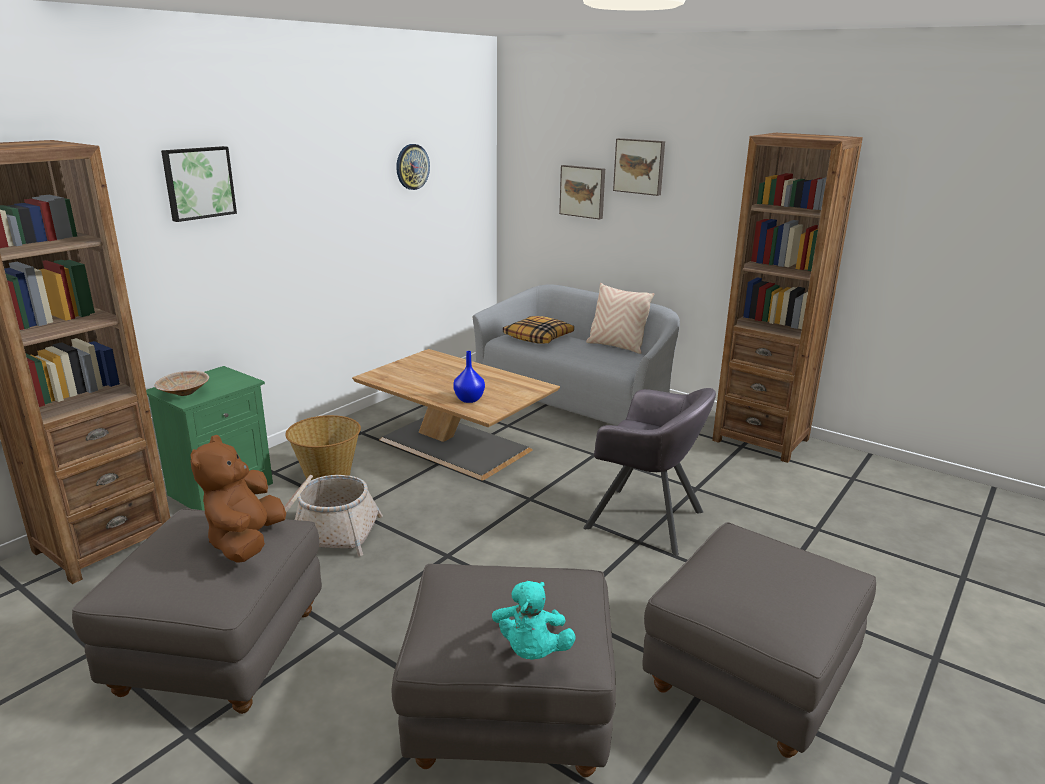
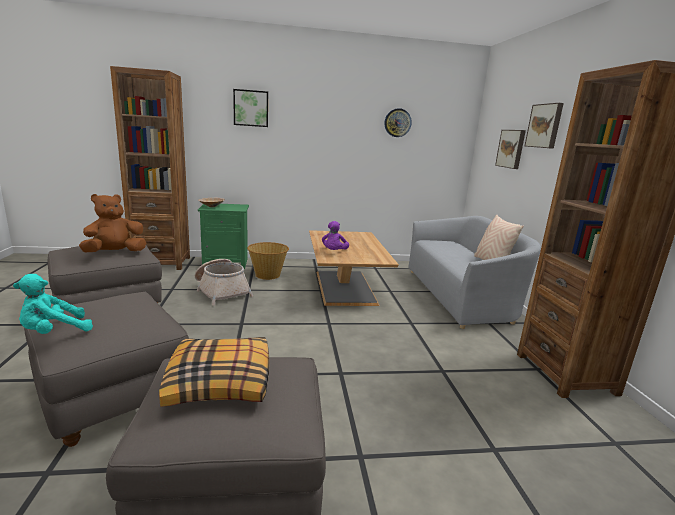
camera: 45 degrees right, 5 degrees down
(469, 400) = (334, 252): blue vase -> purple plush toy
(538, 337) = (448, 246): pillow -> pillow (221, 381)
(645, 520) = (369, 366): grey armchair -> none

